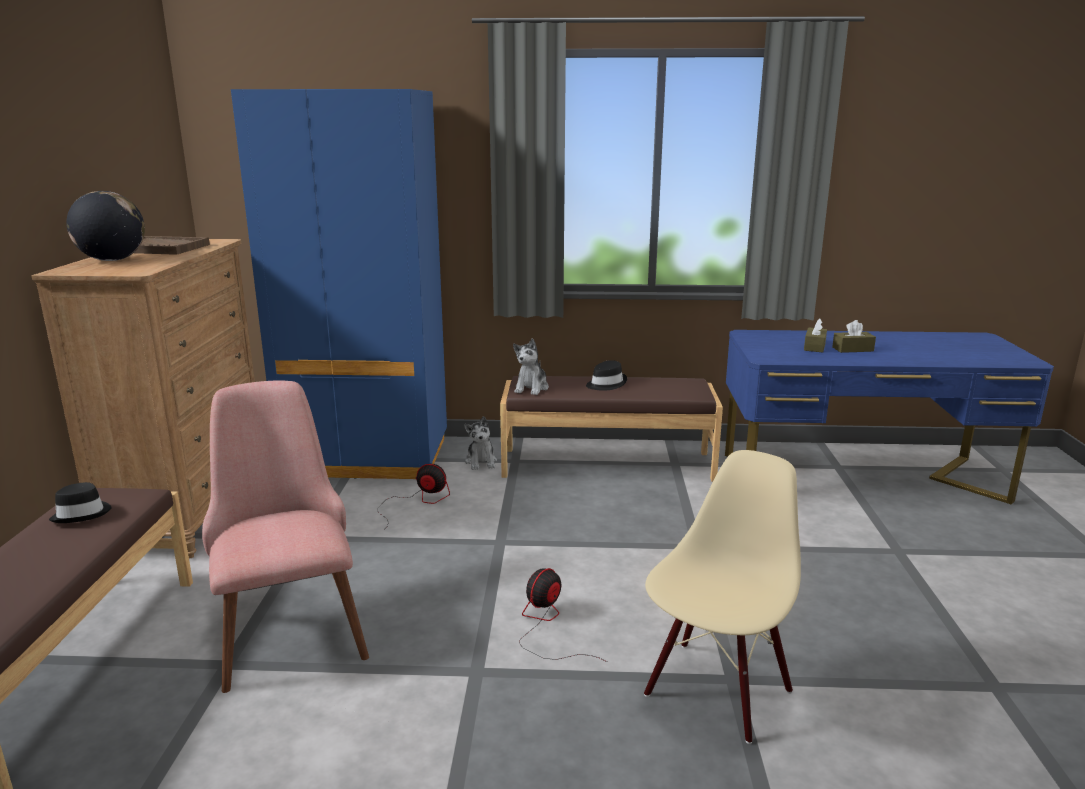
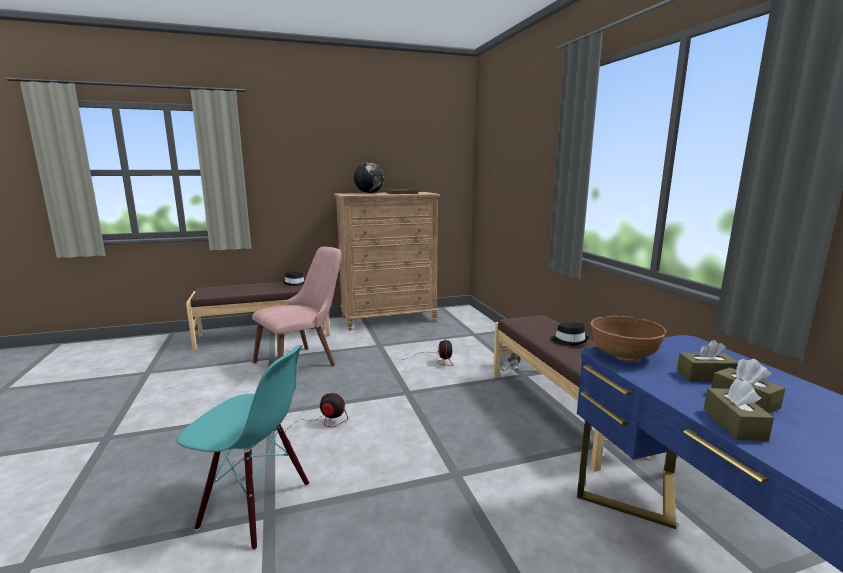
camera: 70 degrees right, 5 degrees down
(367, 458) = (477, 336): blue wardrobe -> none
(531, 388) = (524, 322): plush toy -> none
(716, 690) = (255, 506): beige chair -> turquoise chair
(770, 355) = (623, 355): none -> brown bowl
(885, 360) = (734, 424): none -> brown tissue box

